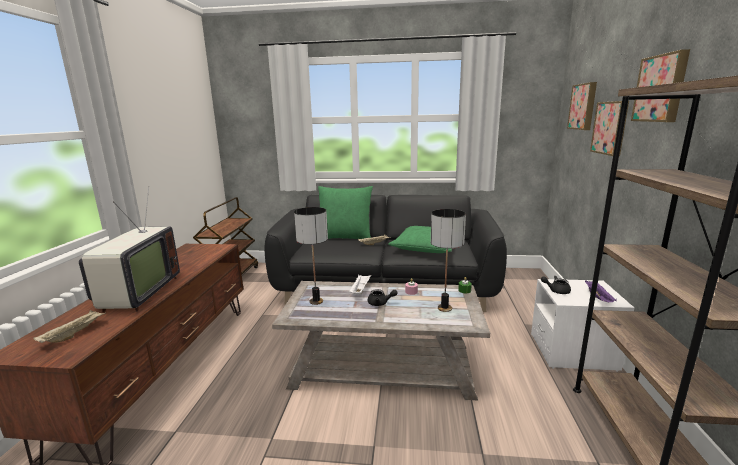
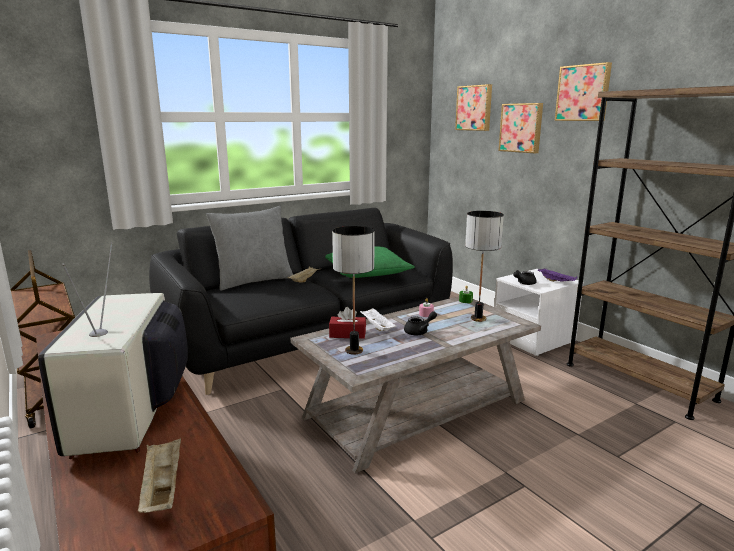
camera: 40 degrees left, 0 degrees up
(137, 294) = (134, 412): television -> television turned 150 degrees counterclockwise
(333, 289) = (347, 334): none -> red tissue box
(345, 237) = (253, 281): green pillow -> grey pillow

